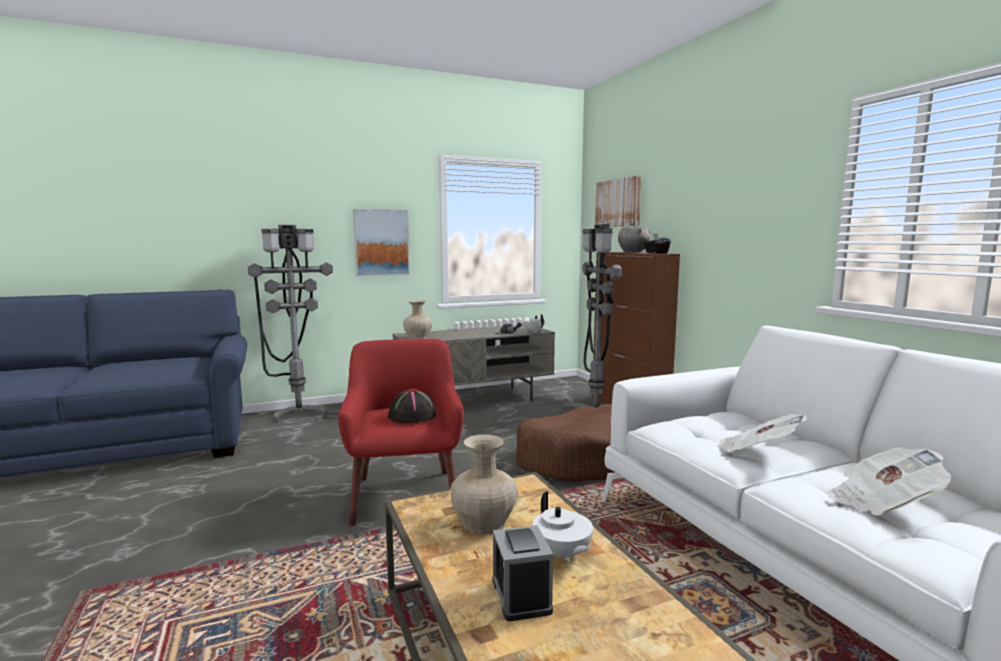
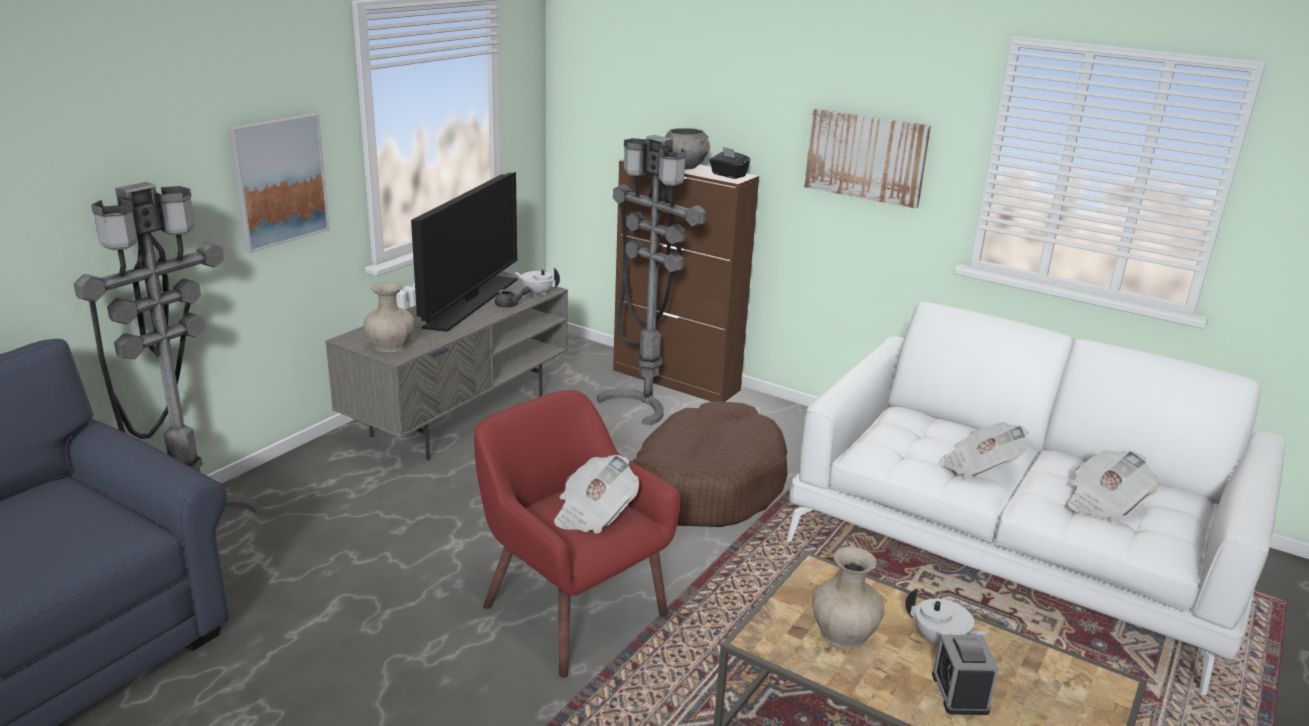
camera: 35 degrees left, 15 degrees up
(412, 416) = (594, 514): black hat -> newspaper
(490, 331) = (471, 303): none -> television
(521, 595) = (959, 693): alarm clock -> alarm clock turned 45 degrees clockwise
(618, 203) = (633, 74): picture -> picture (866, 157)

